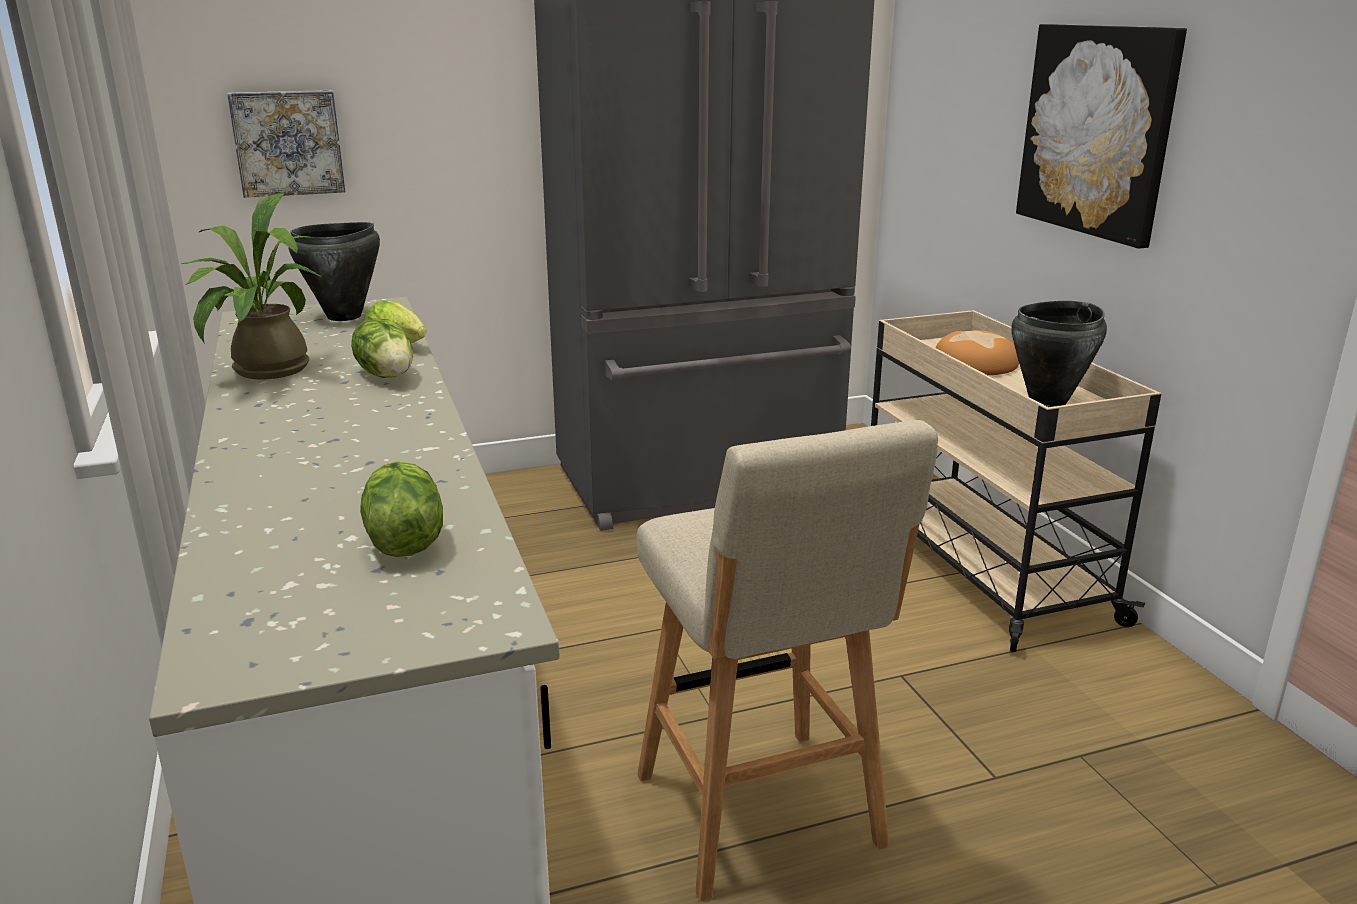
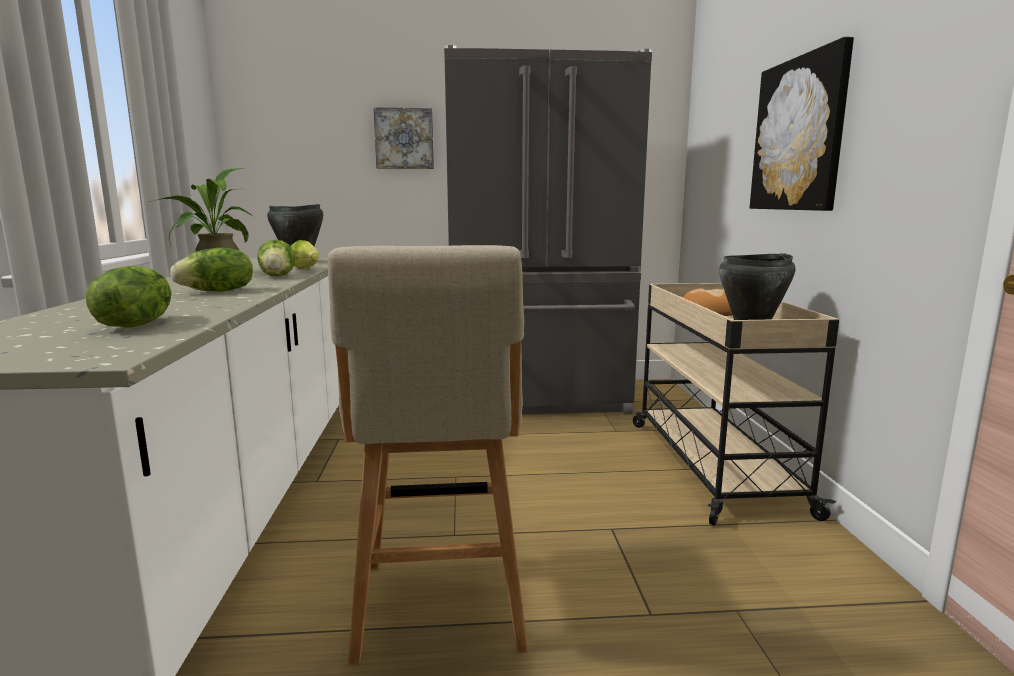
camera: 15 degrees right, 10 degrees down
(288, 143) = (300, 170): picture -> picture (404, 139)
(370, 435) = (218, 291): none -> lettuce

